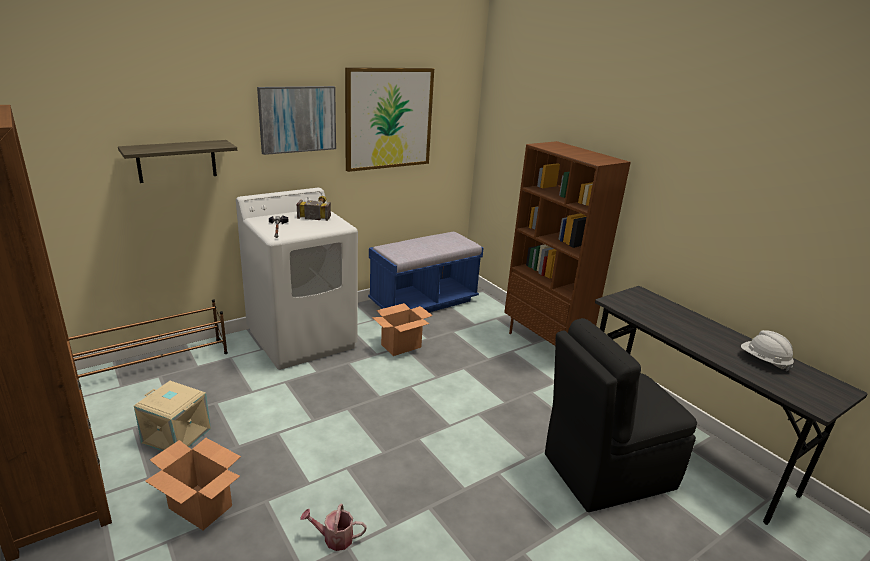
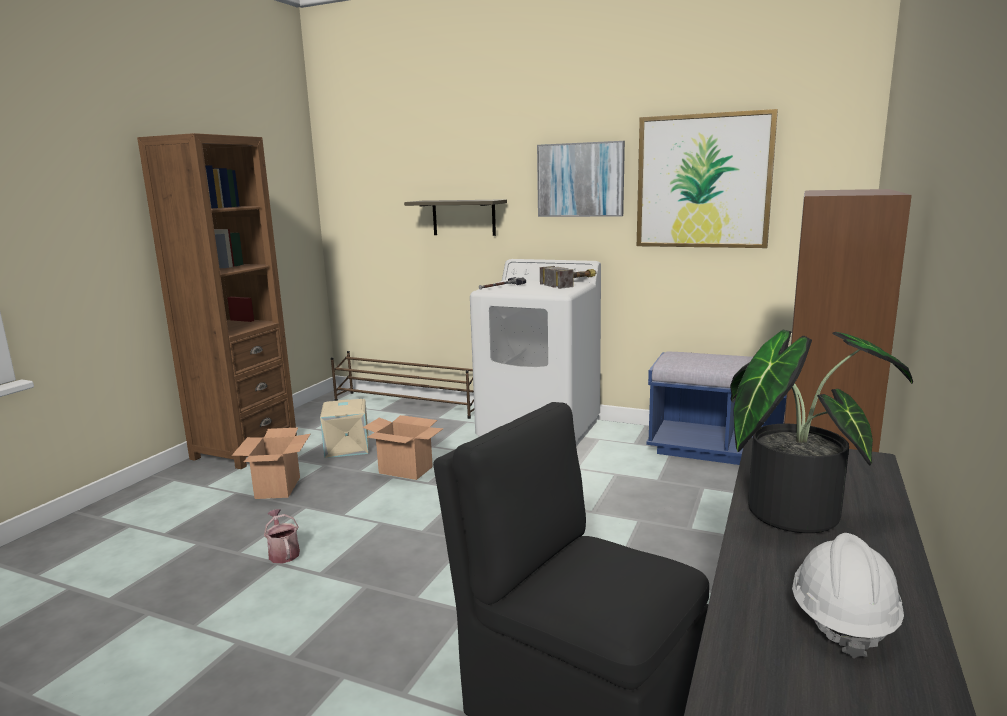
camera: 60 degrees right, 10 degrees down
(401, 346) = (615, 473): cardboard box -> cardboard box (406, 470)
(677, 327) = (792, 508): none -> potted plant

